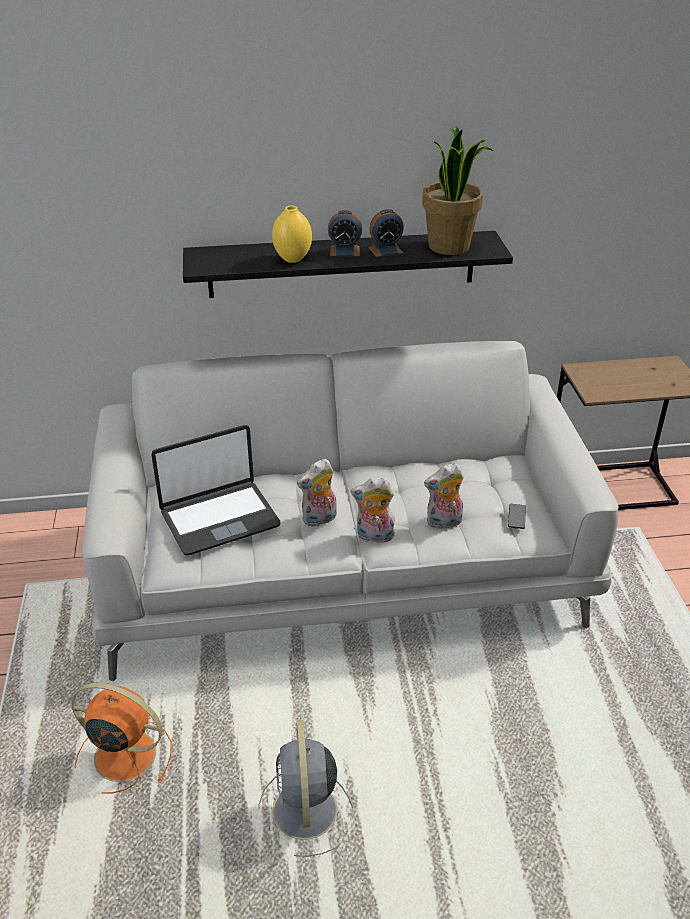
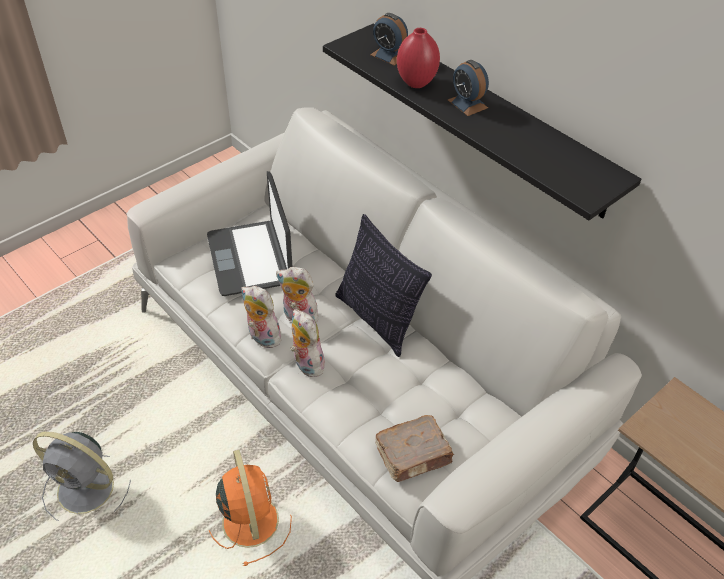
camera: 55 degrees right, 10 degrees up
(122, 755) = (83, 356): orange fan -> orange fan (249, 519)
(219, 518) = (250, 259): laptop -> laptop turned 45 degrees clockwise
(292, 259) = (415, 83): yellow vase -> red vase
(305, 813) = (88, 490): grey fan -> grey fan turned 120 degrees counterclockwise
(363, 479) = (378, 319): none -> pillow
(385, 250) = (499, 126): alarm clock -> alarm clock (389, 55)
(443, 523) = (363, 403): plush toy -> plush toy (262, 337)
(450, 246) = (559, 162): potted plant -> none
(516, 517) = (414, 455): phone -> brown book

